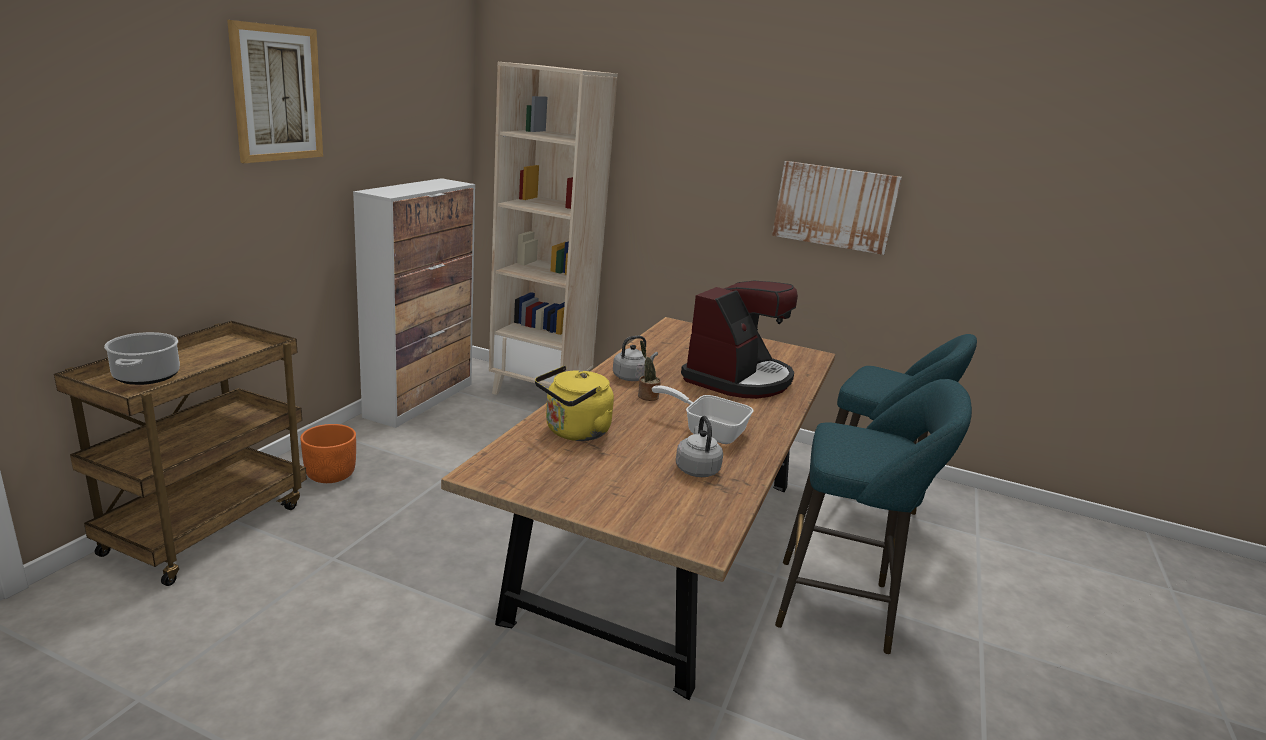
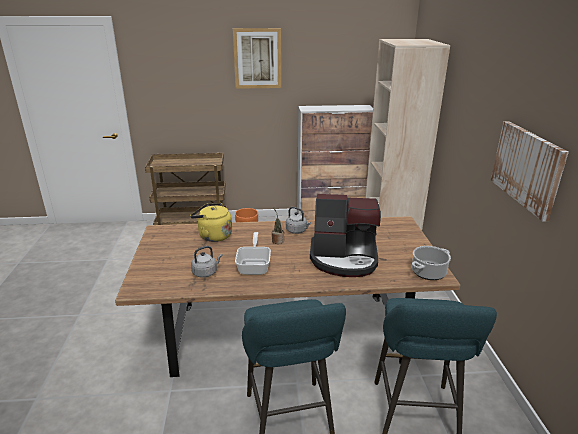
camera: 65 degrees right, 5 degrees up
(147, 376) = (172, 163): cooking pot -> cooking pot (428, 273)

